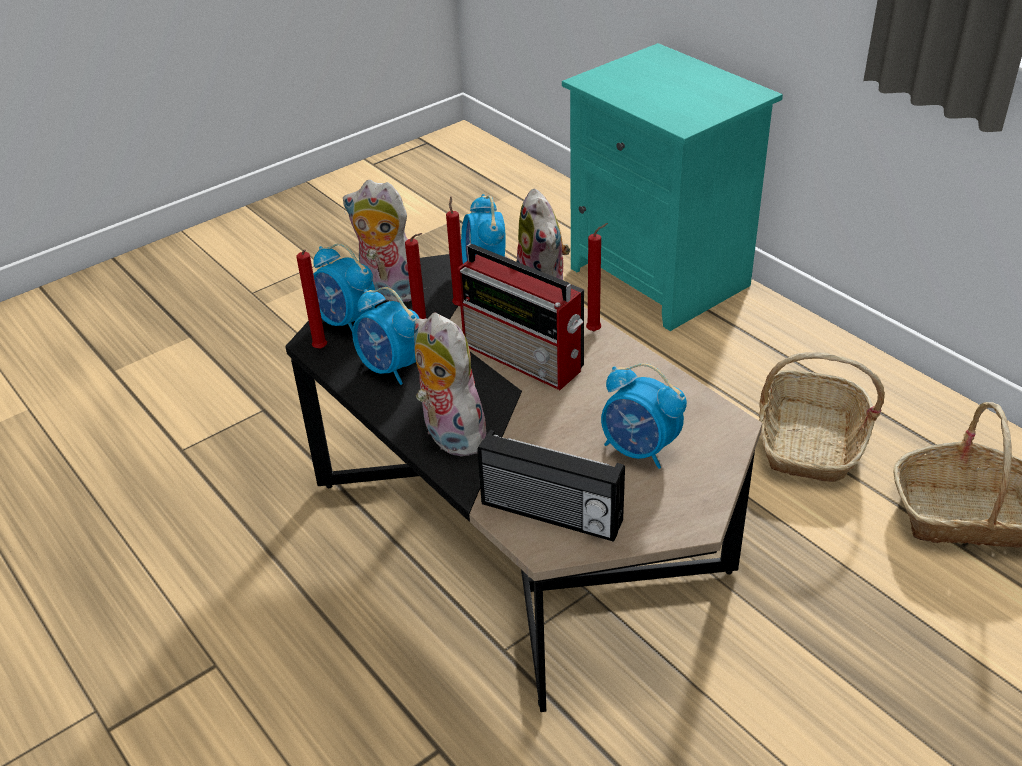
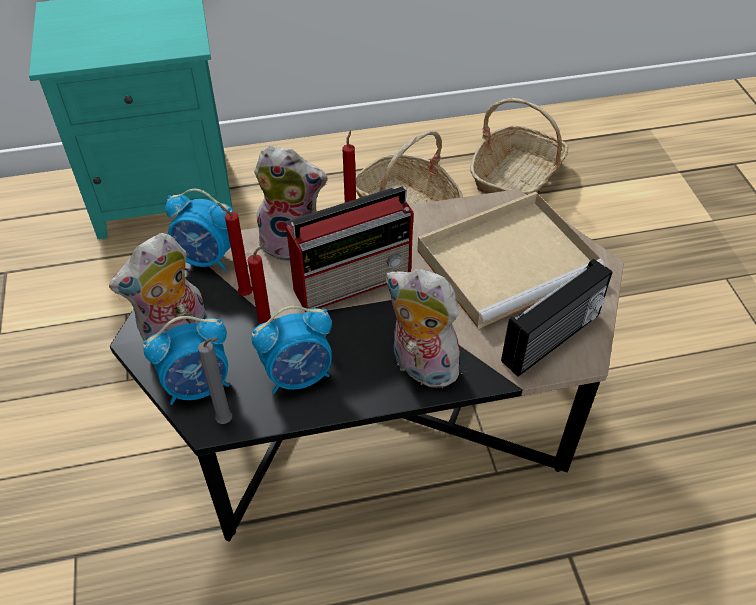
camera: 65 degrees left, 10 degrees up
(320, 350) = (227, 421): red candle -> grey candle
(449, 435) = (420, 367): plush toy -> plush toy turned 45 degrees clockwise
(639, 450) = (509, 261): alarm clock -> beige tray

